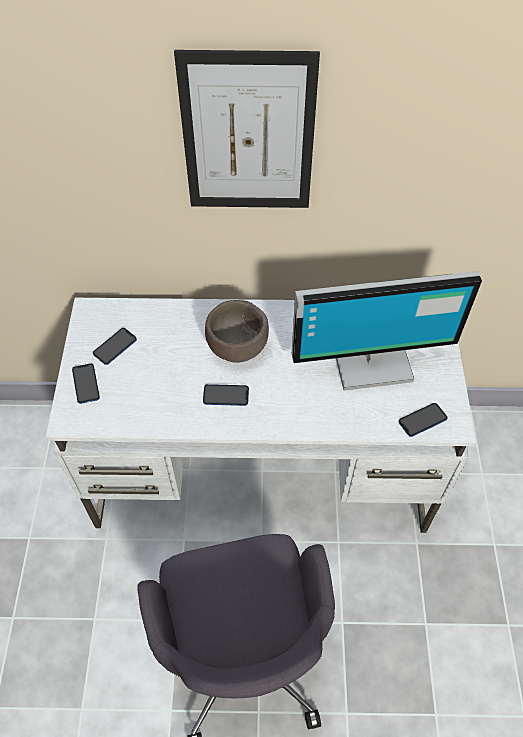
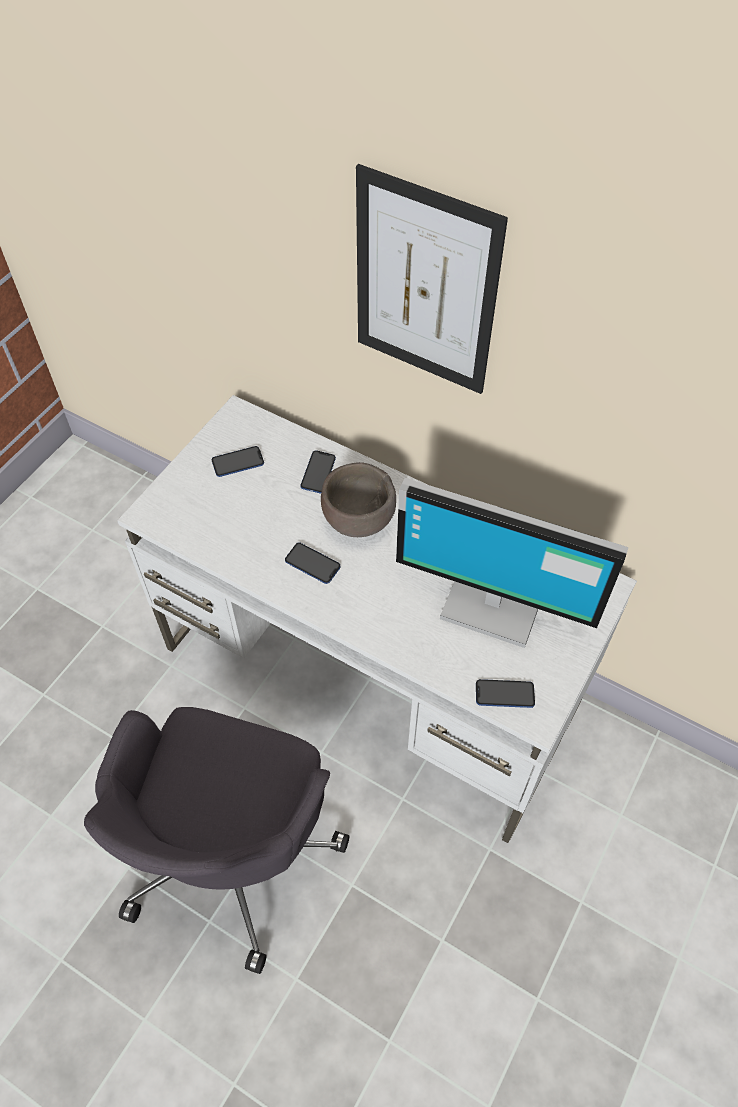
camera: 30 degrees right, 0 degrees up
(86, 384) = (186, 487): phone -> phone (318, 473)

